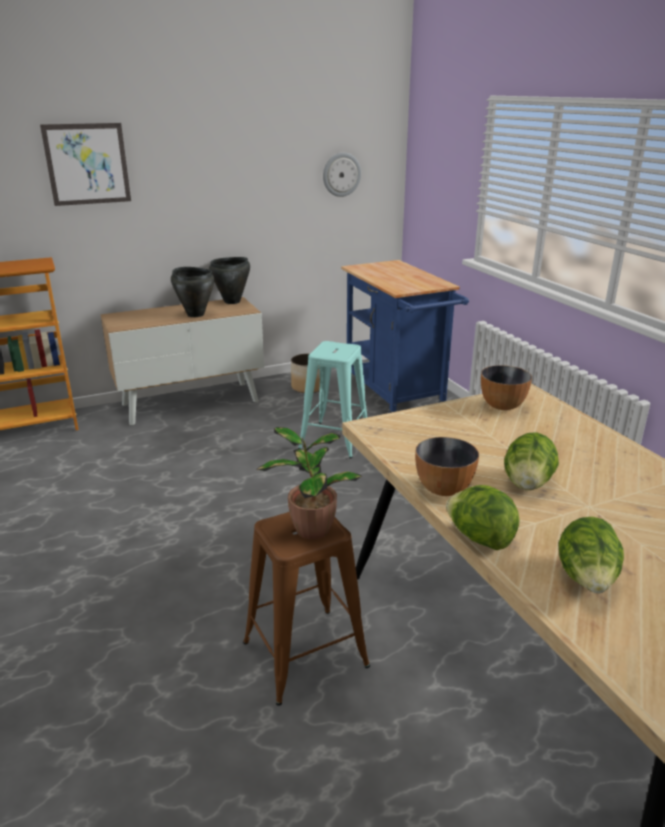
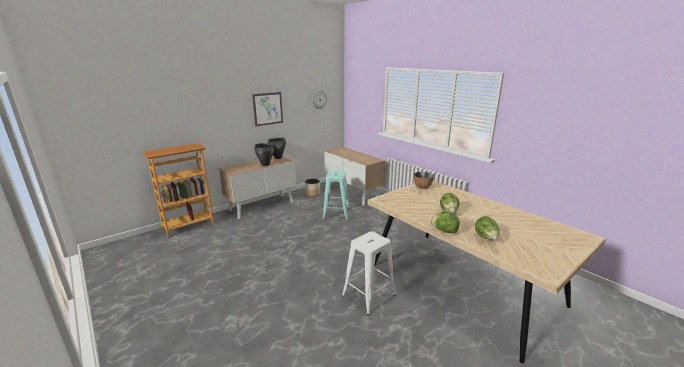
camera: 15 degrees left, 5 degrees down
(87, 164) = (214, 99): picture -> picture (268, 109)
(305, 654) = (368, 295): brown stool -> white stool
(310, 528) = (373, 240): potted plant -> none
(396, 397) = (353, 194): blue cart -> cabinet
(444, 489) = (421, 217): bowl -> none

